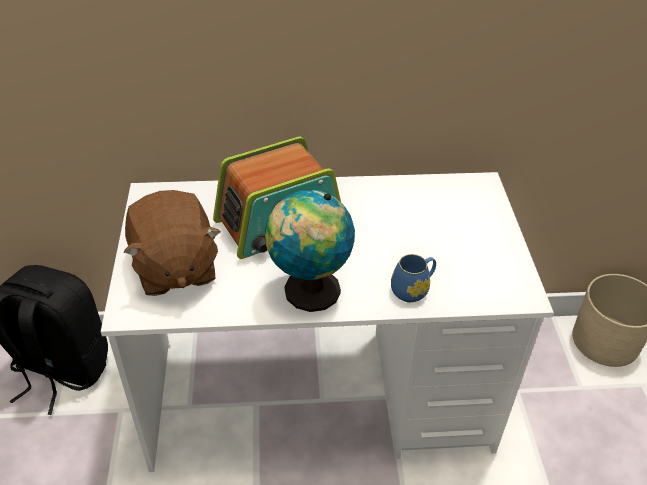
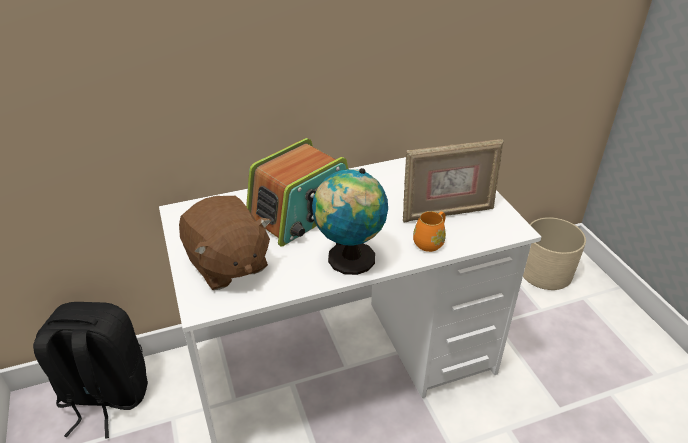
camera: 15 degrees left, 5 degrees down
(413, 289) = (430, 241): blue mug -> orange mug
(449, 256) = (447, 212): none -> picture frame

